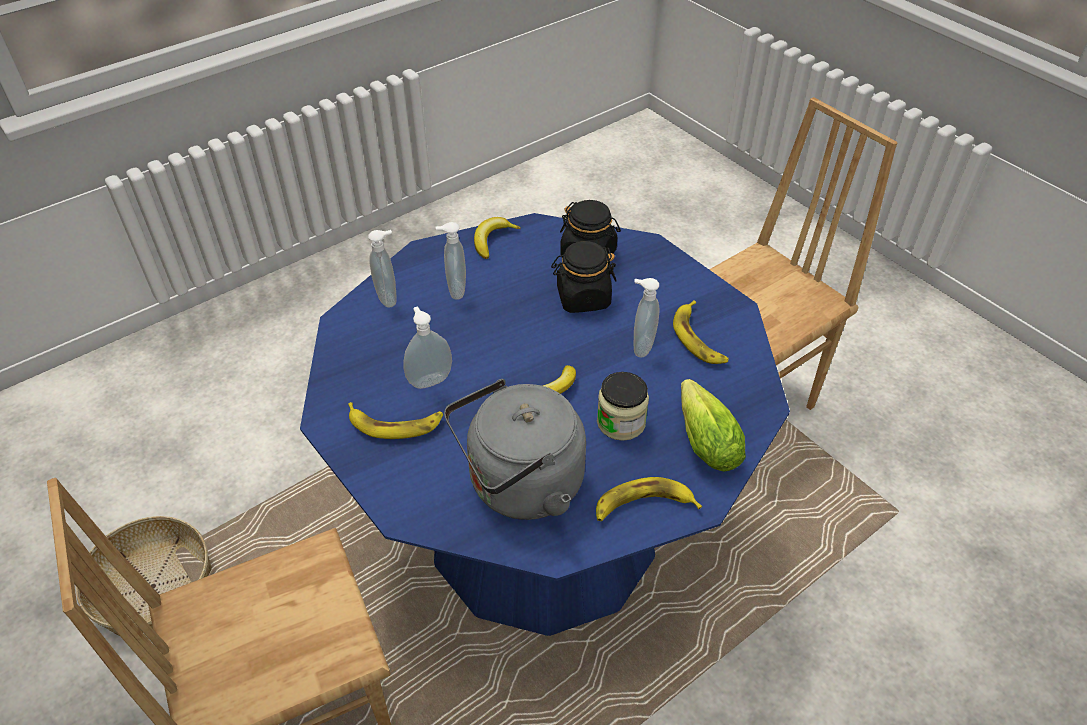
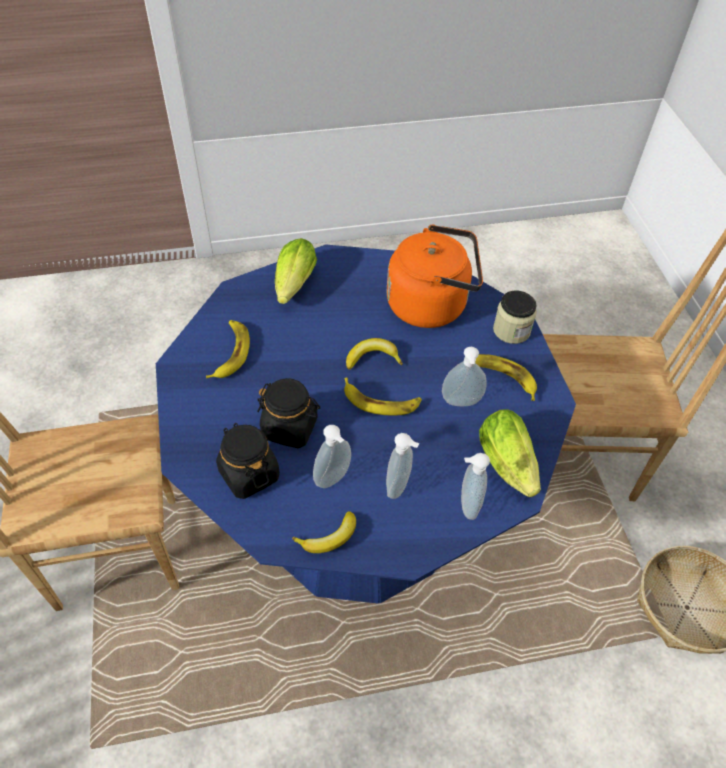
camera: 155 degrees left, 5 degrees up
(359, 340) = (509, 467): none -> lettuce
(520, 486) = (431, 304): grey kettle -> orange kettle
(621, 422) = (338, 317): jar -> jar (511, 330)
(641, 346) = (279, 364): soap dispenser -> soap dispenser (334, 479)
(643, 505) = (362, 267): banana -> banana (380, 401)

